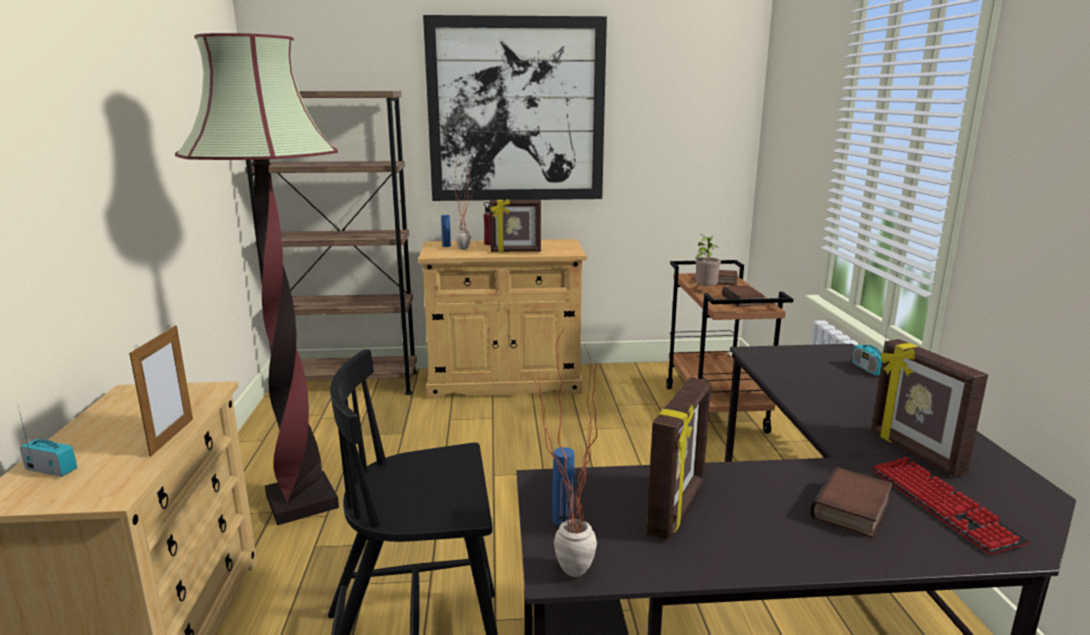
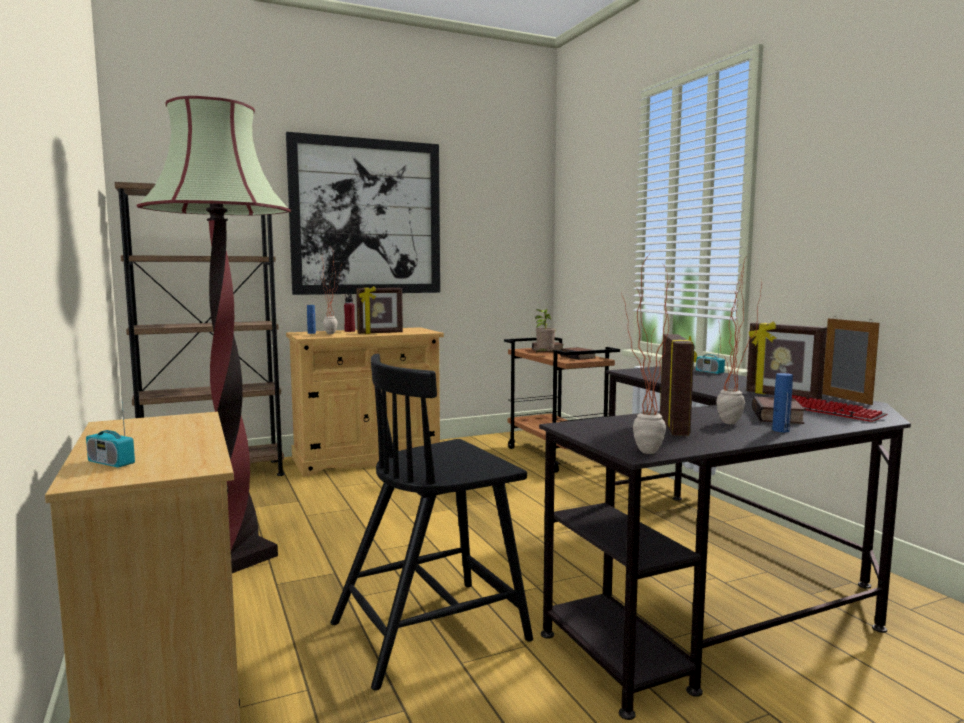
camera: 20 degrees left, 10 degrees down
(51, 469) = (111, 463): radio -> radio turned 150 degrees counterclockwise
(172, 437) = (207, 438): picture frame -> picture frame (846, 399)
(563, 520) = (607, 437): blue bottle -> blue bottle (780, 430)
(761, 521) = (732, 425): none -> potted plant

